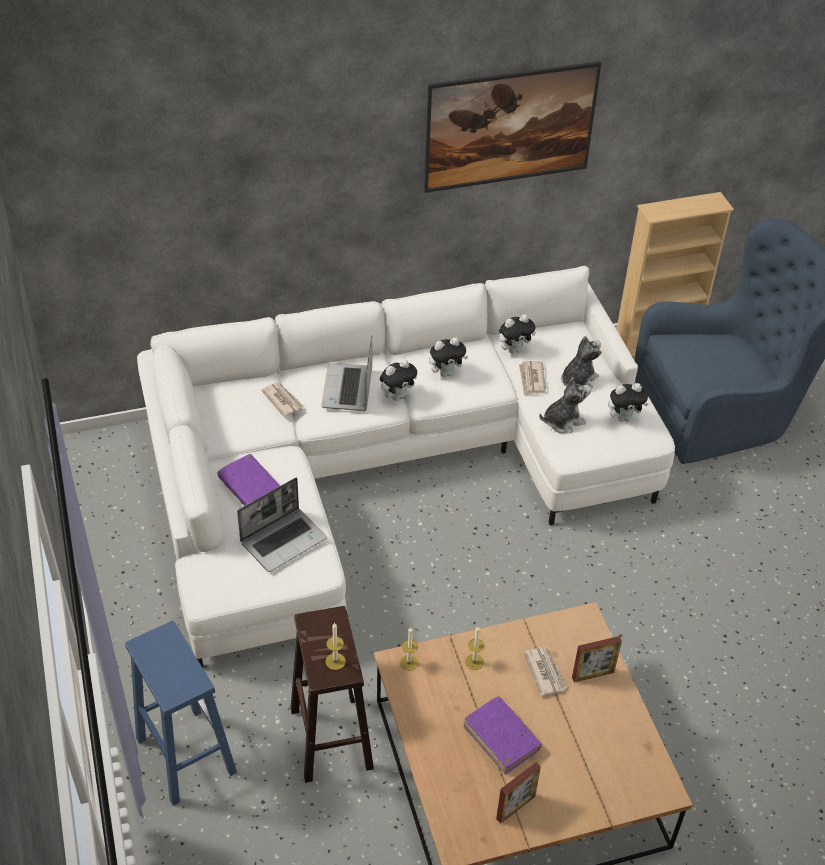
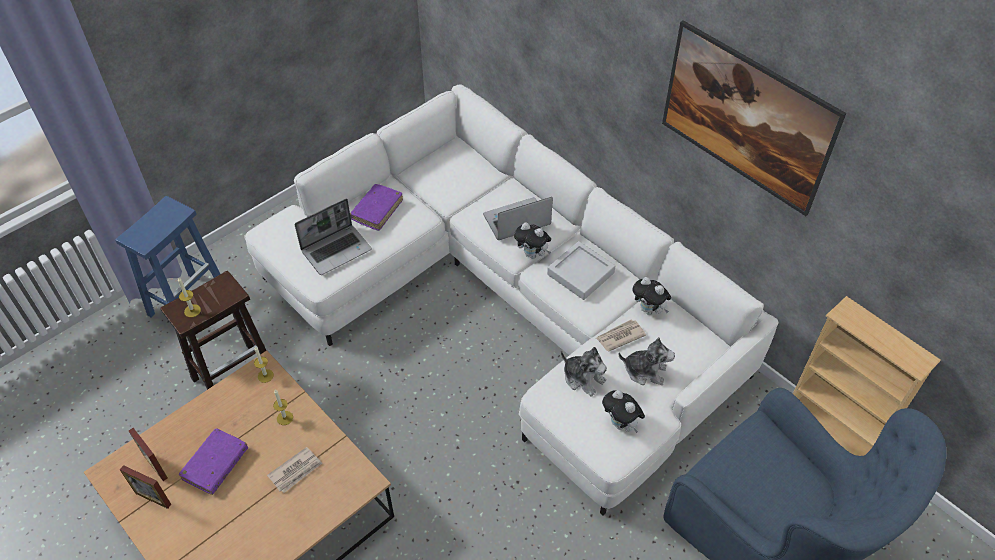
camera: 65 degrees right, 5 degrees up
(282, 400) = (478, 190): newspaper -> none
(284, 540) = (337, 250): laptop -> laptop turned 60 degrees counterclockwise
(446, 373) = (580, 273): plush toy -> grey tray
(593, 675) = (307, 508): picture frame -> picture frame (155, 466)

